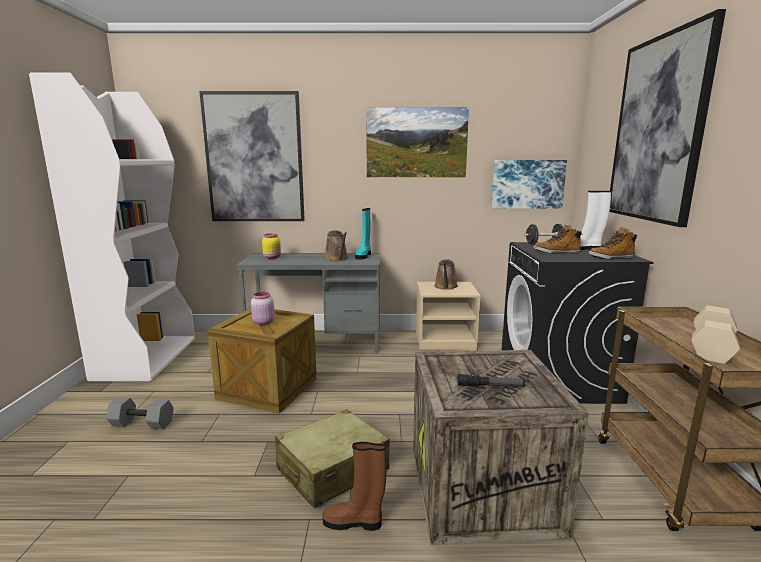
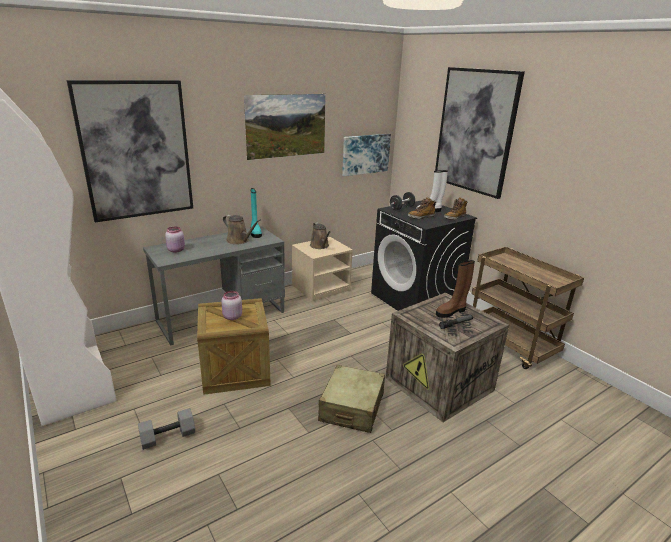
camera: 35 degrees left, 10 degrees up
(272, 257) = (176, 250): yellow jar -> pink jar
(354, 522) = (397, 430): brown boot -> brown boot (451, 312)
(713, 349) = (534, 273): beige dumbbell -> none

